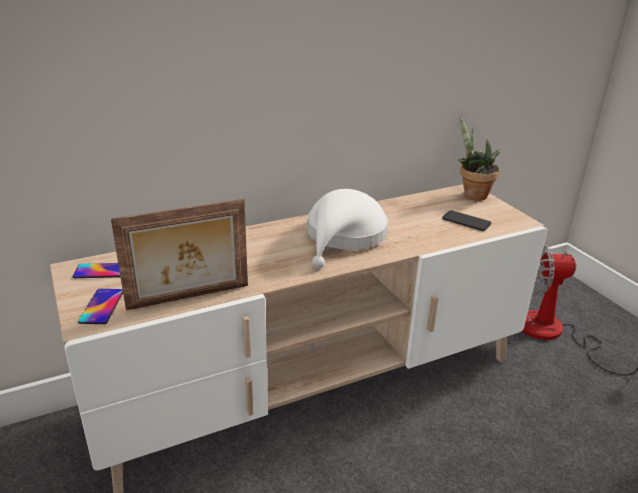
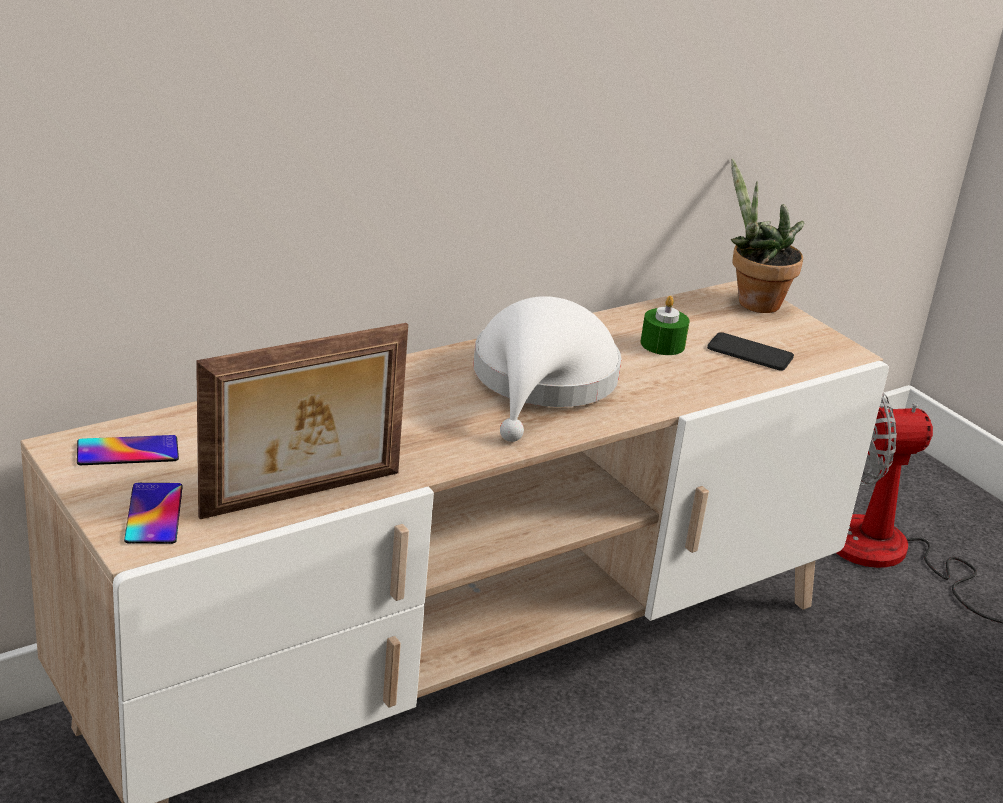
camera: 10 degrees left, 0 degrees up
(417, 216) = (662, 344): none -> green candle

